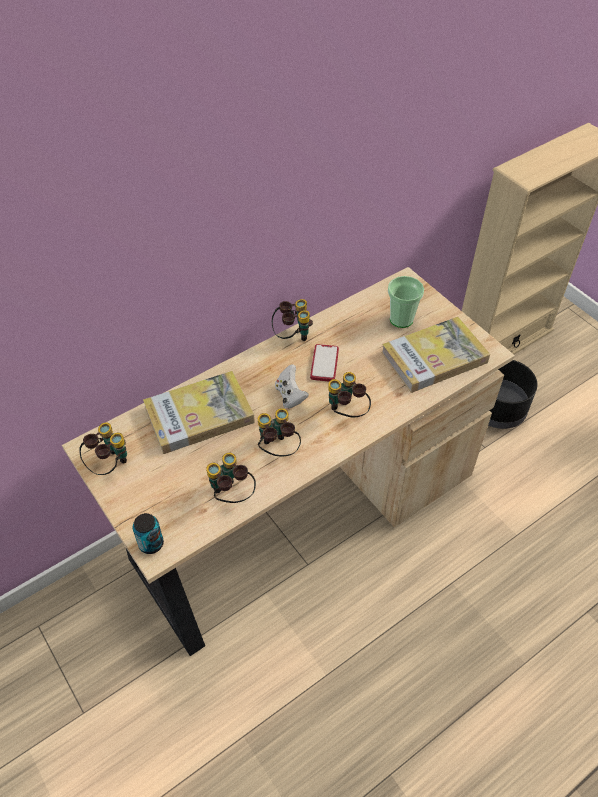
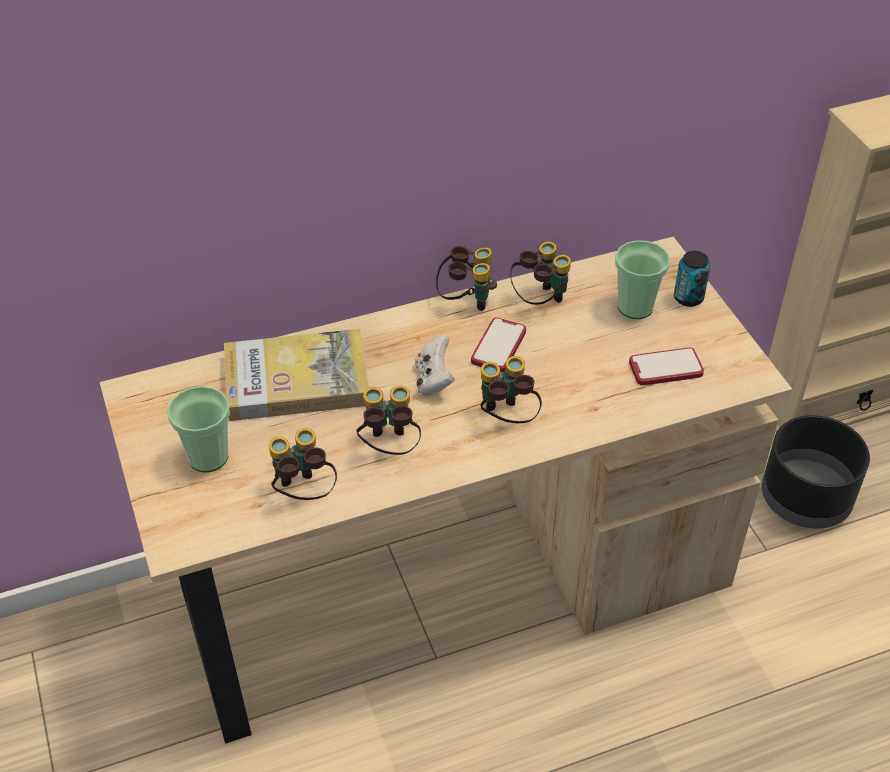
camera: 15 degrees right, 5 degrees down
(109, 464) = (152, 419): binoculars -> binoculars (539, 300)
(151, 543) = (172, 532): can -> can (688, 298)
(157, 483) = (208, 457): none -> cup
(434, 357) = (665, 368): book -> phone

